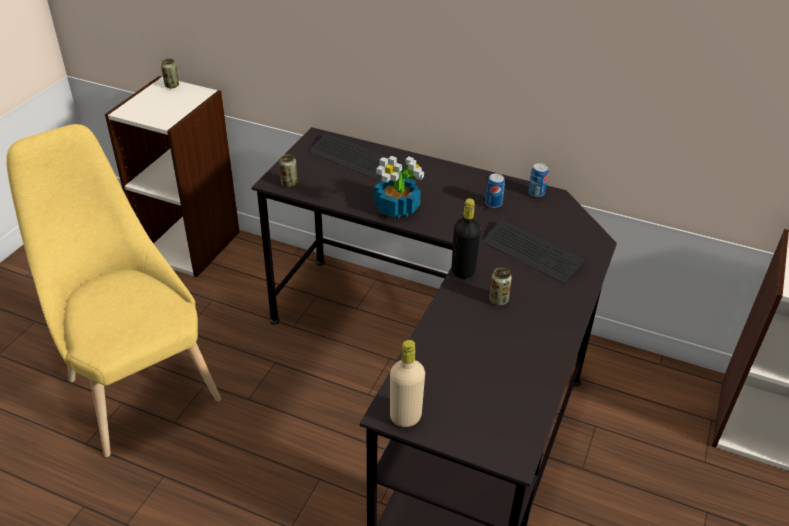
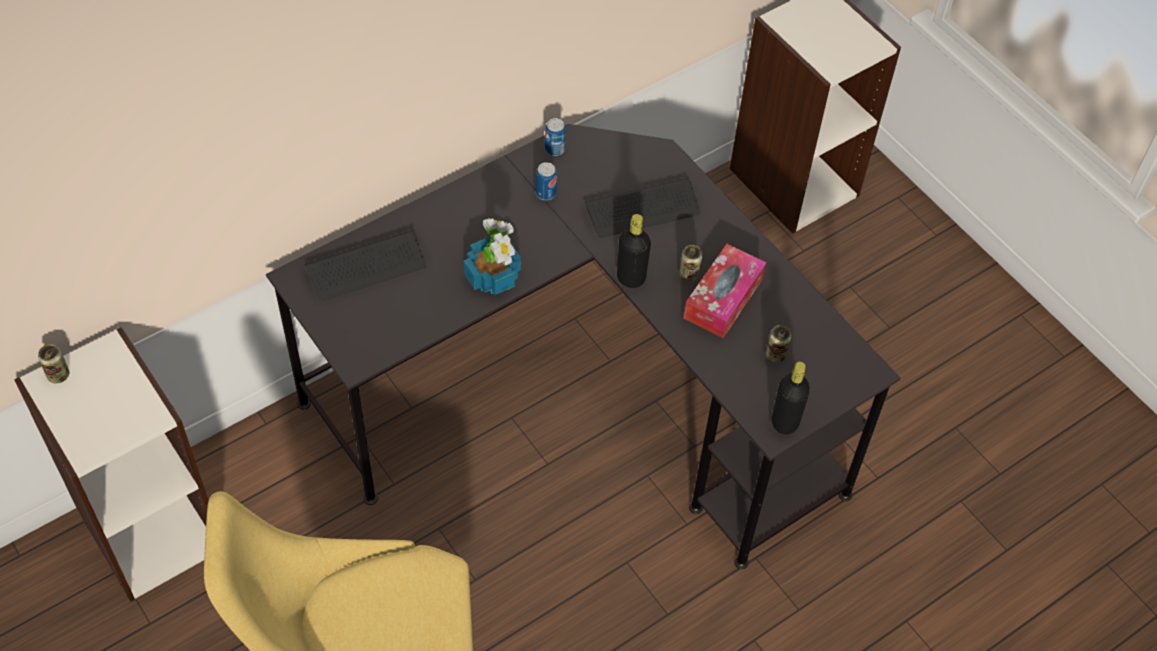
camera: 60 degrees left, 15 degrees up
(289, 183) = (371, 349): can -> can (775, 355)
(405, 417) = (785, 422): beige bottle -> black bottle
(496, 328) = (723, 299): none -> tissue box

